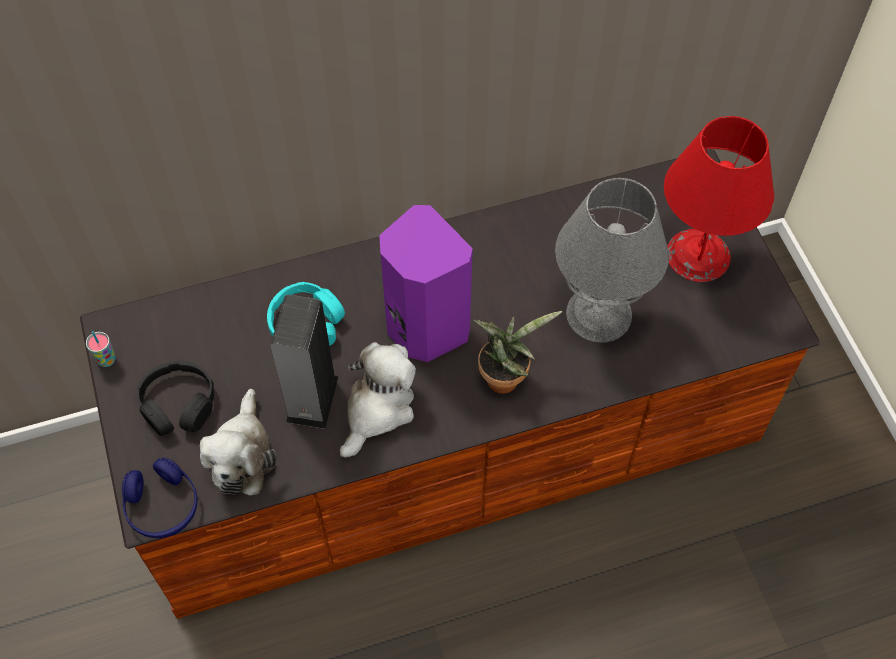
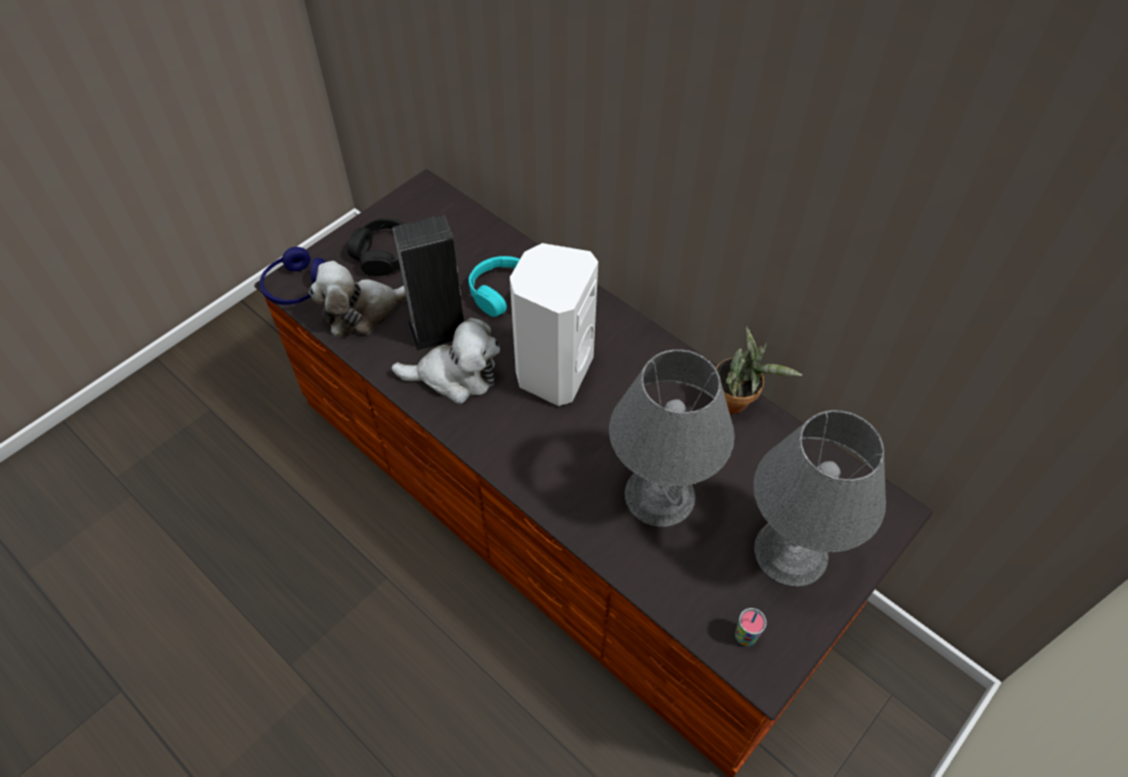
camera: 60 degrees right, 5 degrees down
(106, 360) = (397, 199): cup -> cup (745, 637)
(424, 328) = (552, 371): purple speaker -> white speaker
(505, 376) = (544, 451): potted plant -> potted plant (737, 402)
(697, 254) = (791, 551): red table lamp -> grey table lamp

